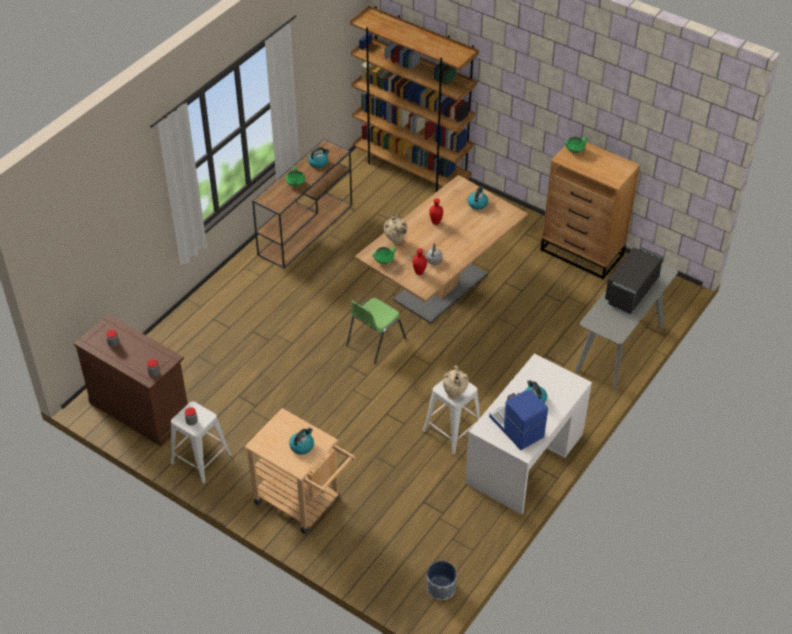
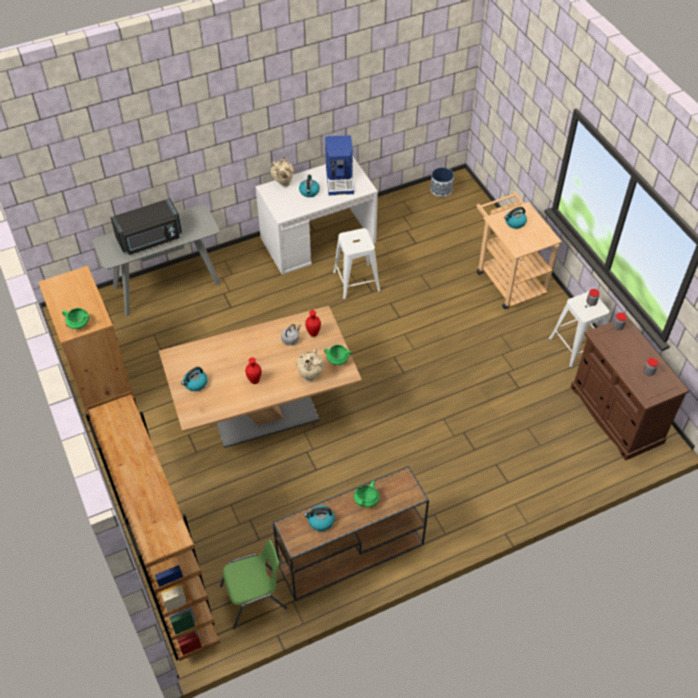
camera: 150 degrees left, 5 degrees up
(374, 342) = (366, 385): green chair -> green chair (255, 598)
(454, 394) = (360, 236): beige vase -> beige vase (283, 184)

